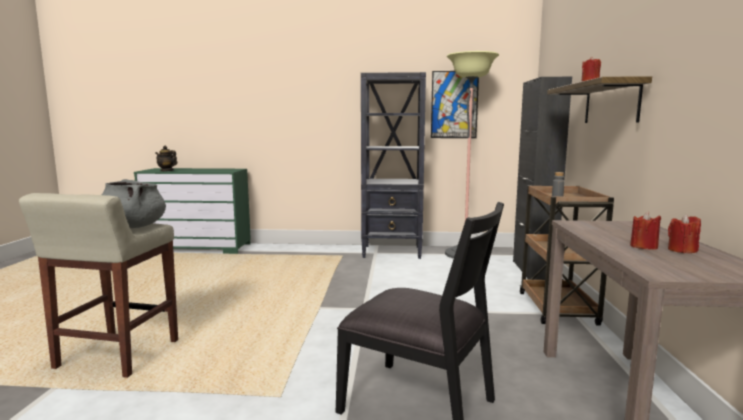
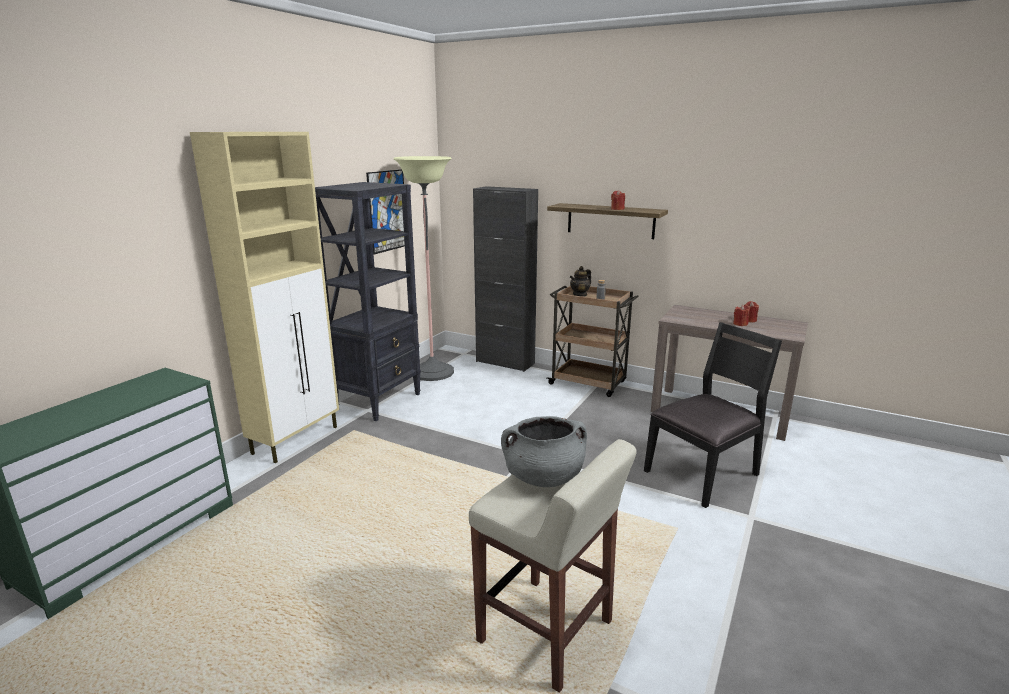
camera: 65 degrees left, 10 degrees up
(167, 171) = (62, 430): teapot -> teapot (580, 294)
(317, 248) = (297, 439): none -> beige cabinet

